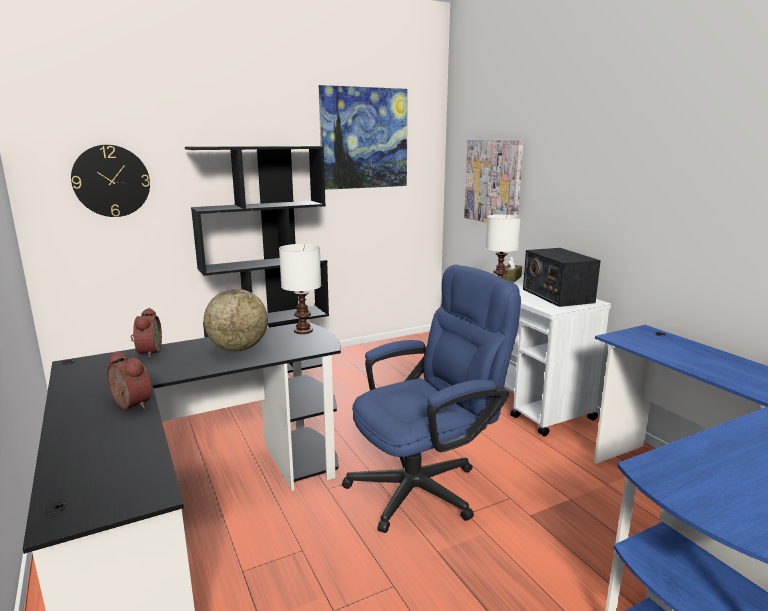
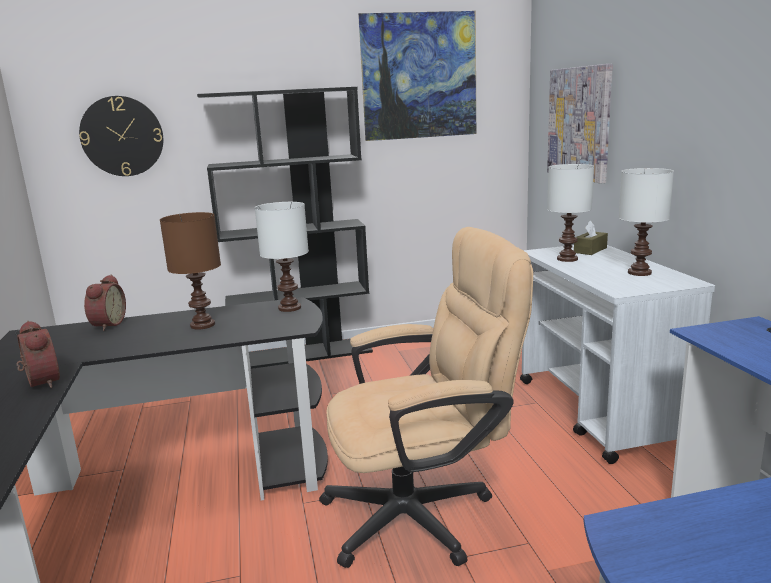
camera: 15 degrees right, 0 degrees up
(238, 348) = (202, 325): globe -> brown table lamp
(426, 486) = (424, 513): blue office chair -> beige office chair
(557, 295) = (640, 273): radio -> white table lamp

